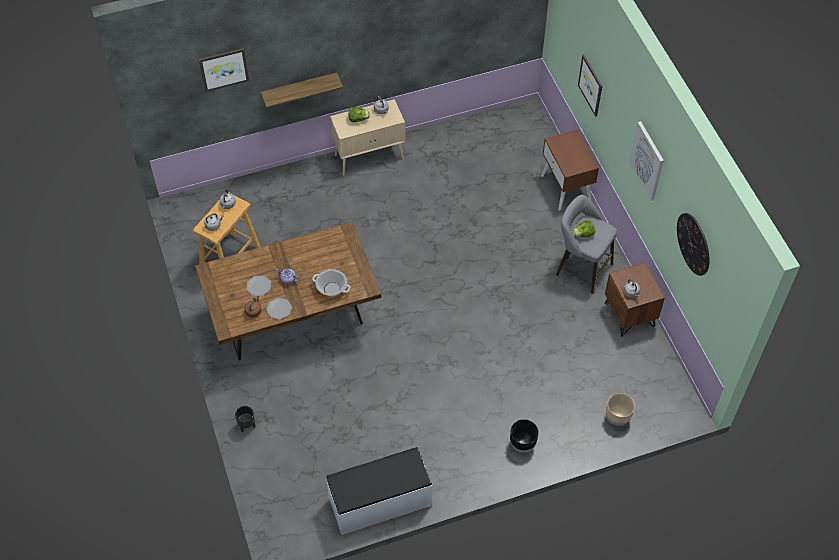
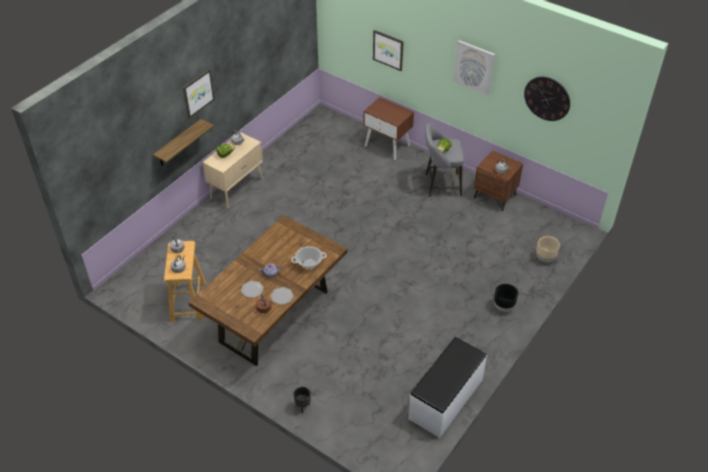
camera: 35 degrees left, 10 degrees down
(223, 69) = (125, 139): picture -> picture (198, 93)

